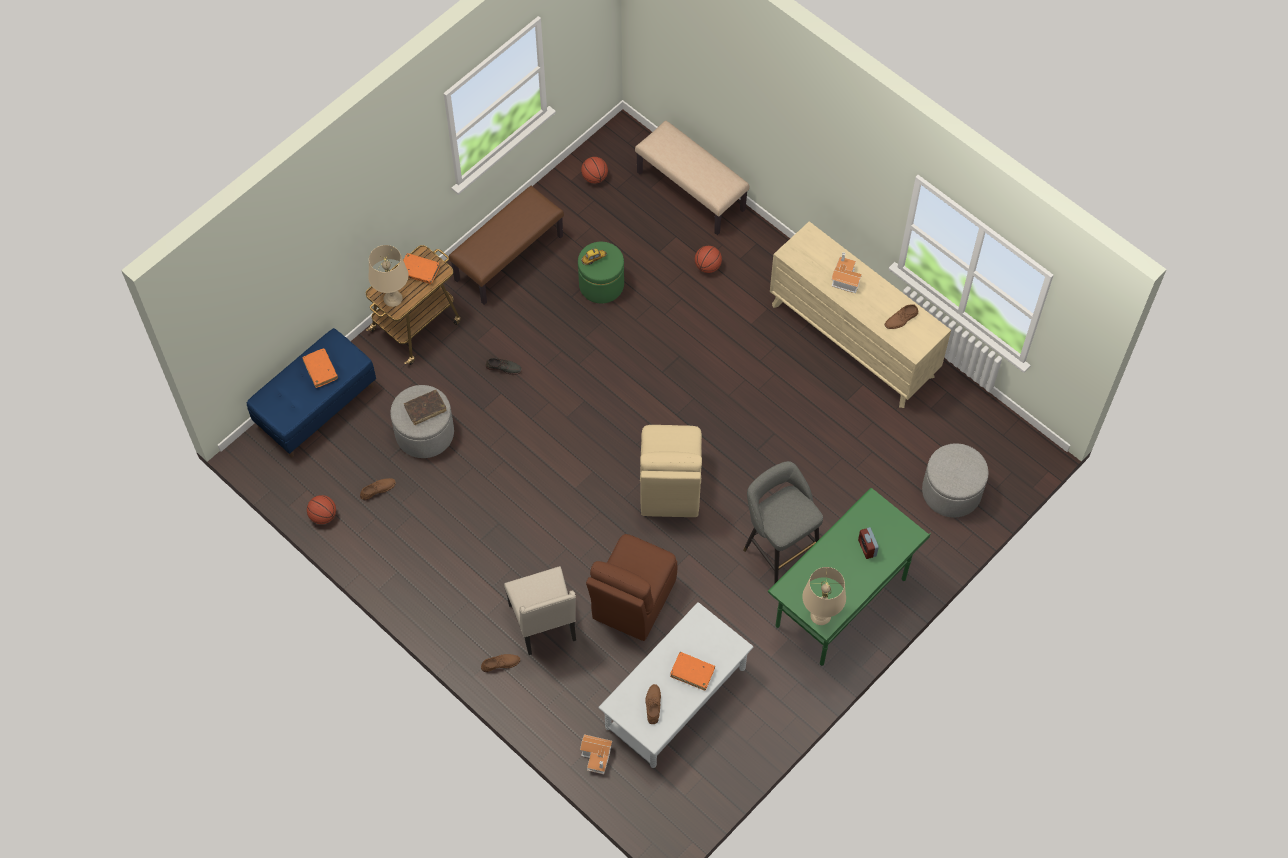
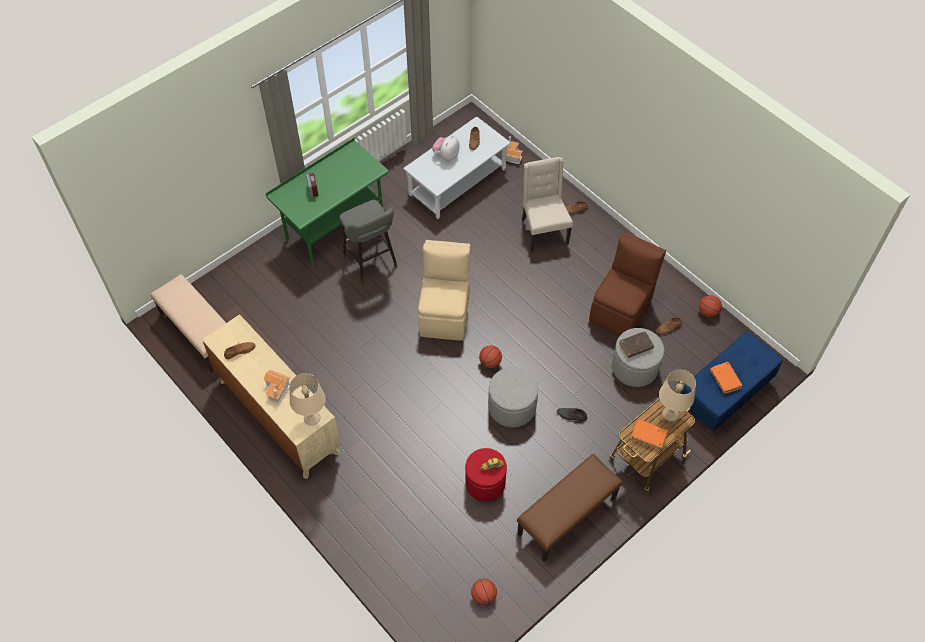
camera: 175 degrees left, 5 degrees down
(601, 285) = (485, 483): green ottoman -> red ottoman
(632, 601) = (480, 240): brown chair -> brown chair (621, 309)
(691, 191) = (392, 572): beige bench -> beige bench (199, 333)
(692, 672) = (446, 156): orange book -> plush toy
(707, 266) = (389, 493): basketball -> basketball (490, 362)
(820, 615) = (355, 153): beige table lamp -> beige table lamp (312, 418)
(951, 491) = (235, 294): grey ottoman -> grey ottoman (512, 406)

